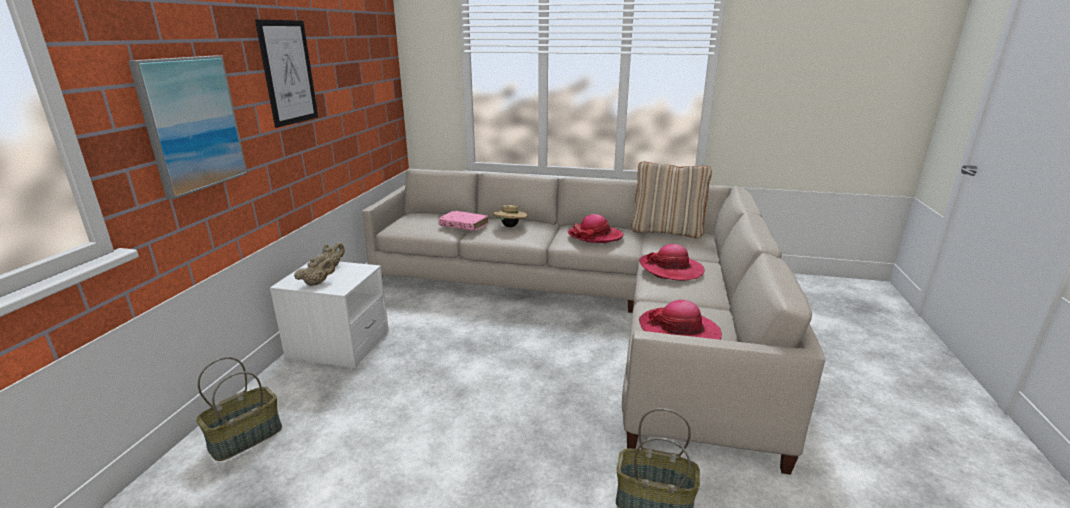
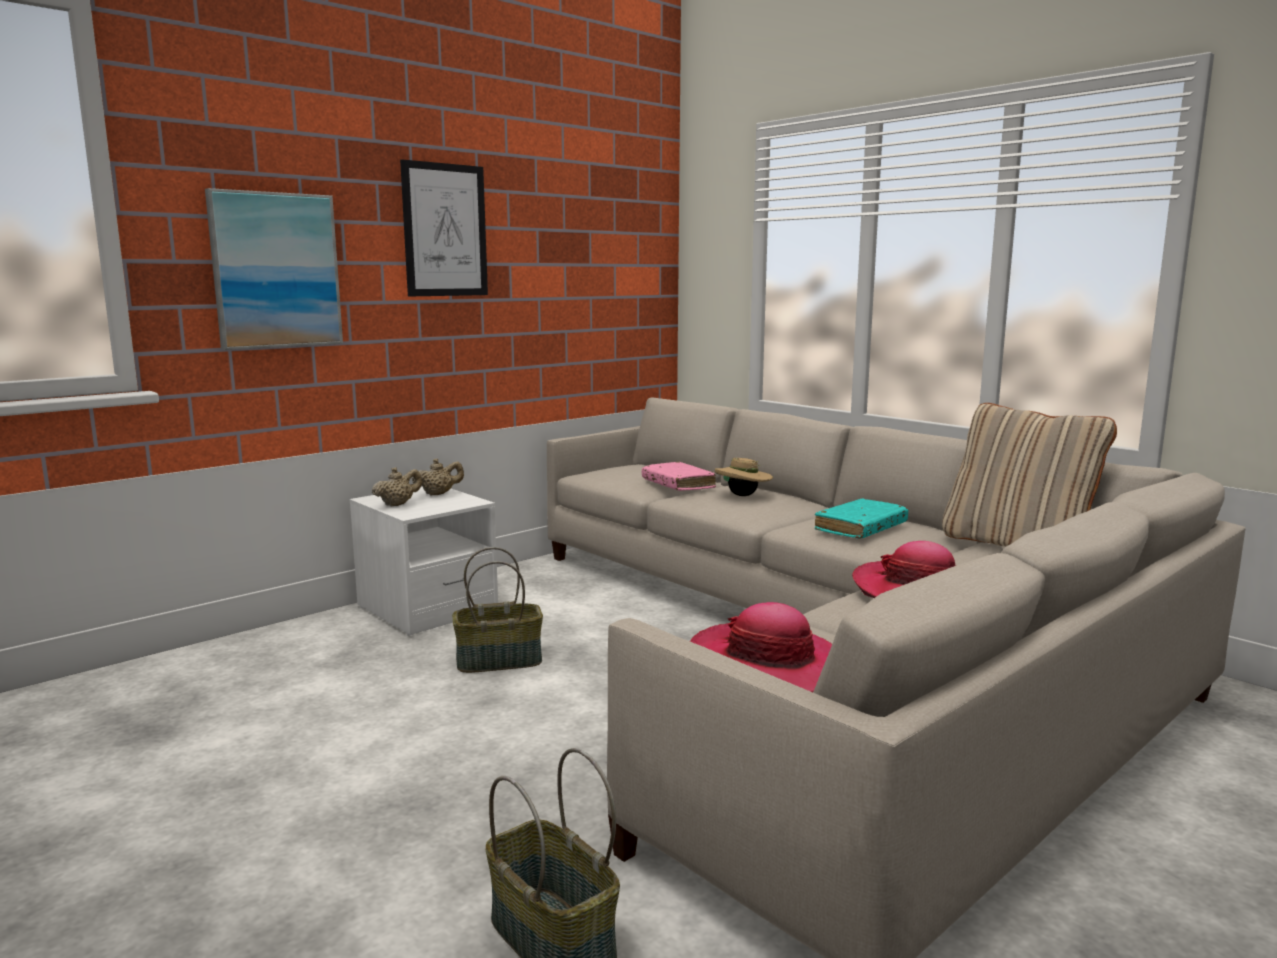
camera: 35 degrees right, 10 degrees down
(246, 437) = (226, 665): basket -> basket (499, 660)
(317, 283) = (398, 504): beige teapot -> beige teapot turned 45 degrees counterclockwise
(595, 236) = (860, 528): hat -> turquoise book

